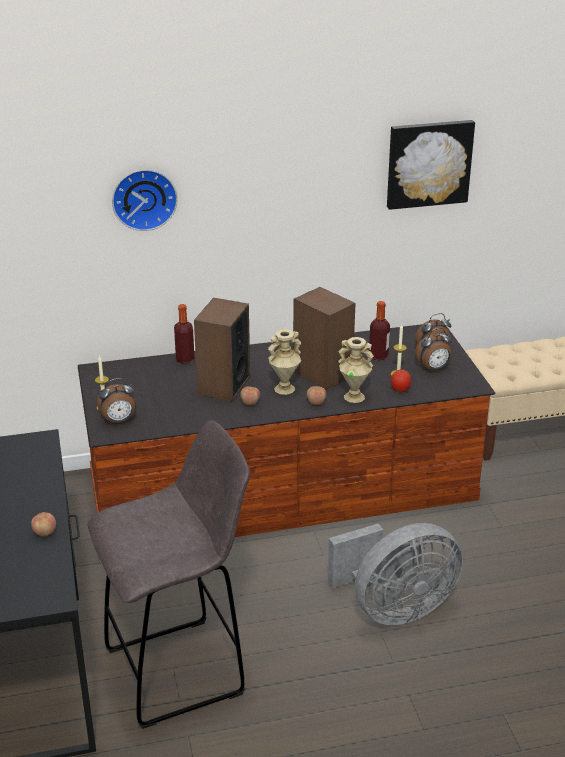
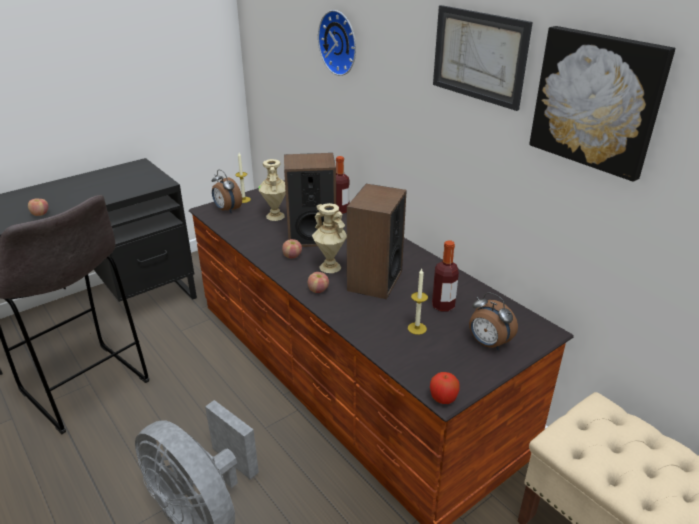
camera: 65 degrees right, 0 degrees up
(326, 163) = (479, 56): none -> picture
(354, 396) = (346, 310): beige vase -> beige vase (276, 216)
(400, 389) = (385, 337): apple -> apple (443, 399)
(433, 369) = (452, 352): alarm clock -> none

